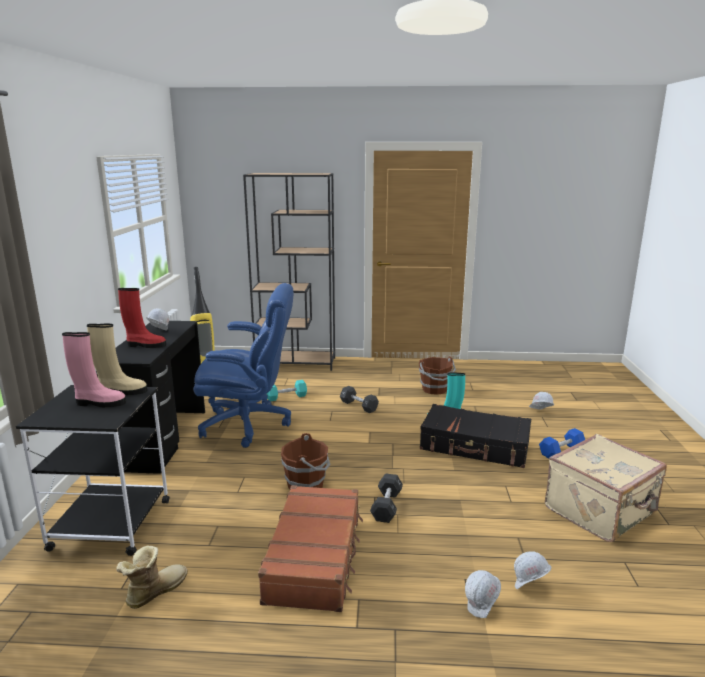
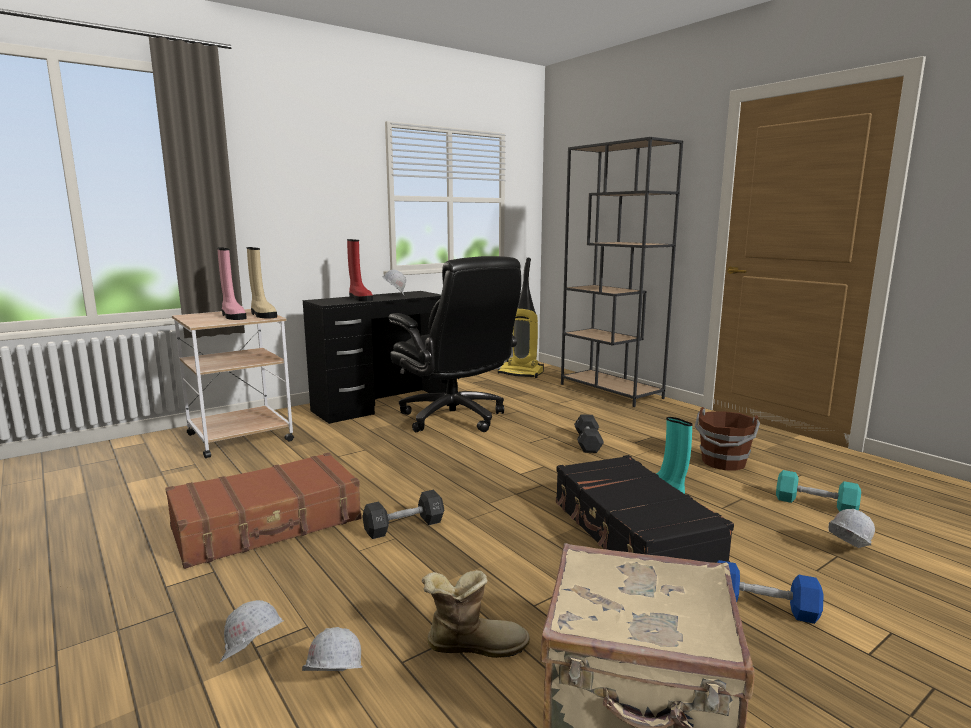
camera: 50 degrees right, 5 degrees down
(111, 523) = (242, 437): black cart -> beige cart
(154, 591) = (164, 483): boot -> boot (474, 644)
(249, 426) = (455, 420): blue office chair -> black office chair
(286, 397) = (536, 412): turquoise dumbbell -> turquoise dumbbell (815, 504)
(307, 484) = (389, 476): brown bucket -> none

